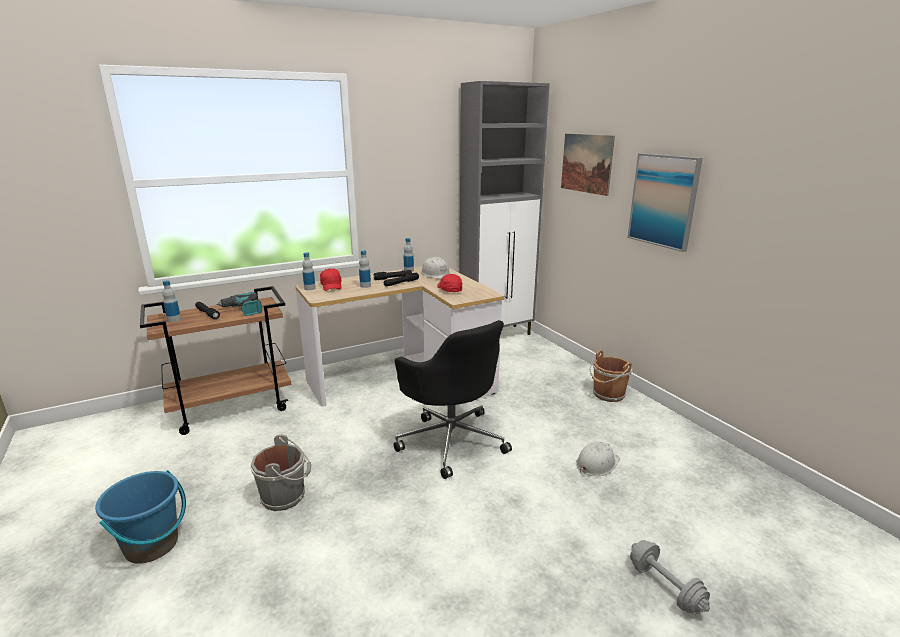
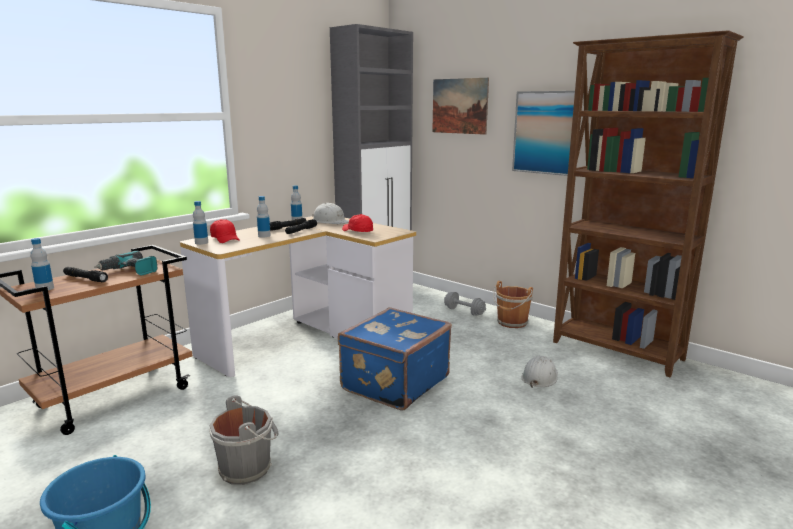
camera: 20 degrees left, 5 degrees down
(451, 440) = (393, 383): black office chair -> blue suitcase
(665, 587) = (658, 457): grey dumbbell -> grey dumbbell (464, 312)
(704, 450) = (617, 351): none -> brown bookcase

